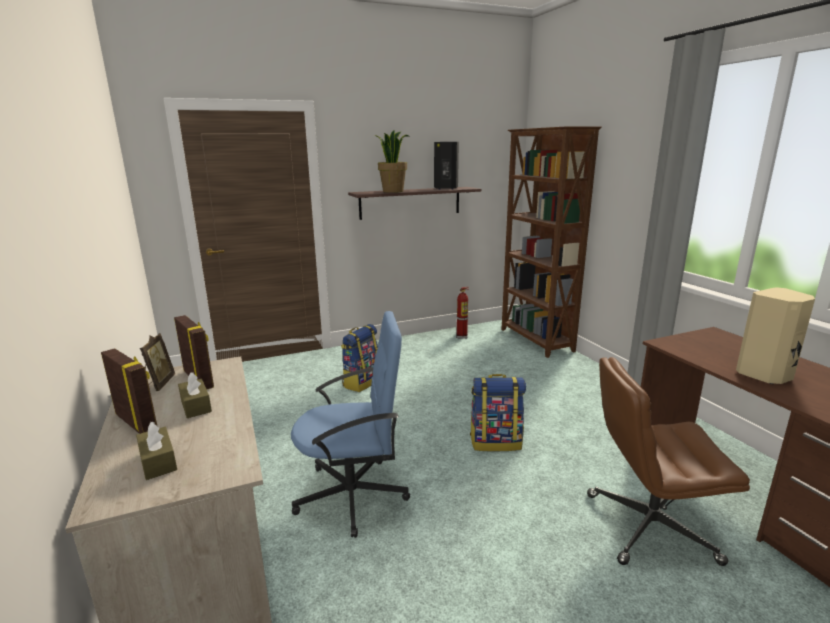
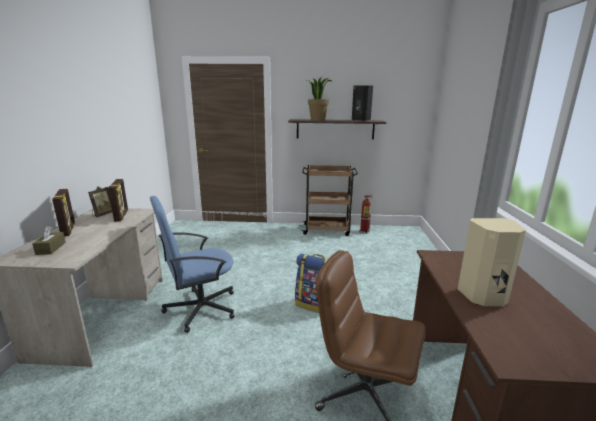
camera: 25 degrees right, 0 degrees up
(196, 406) = (101, 228): brown tissue box -> none
(353, 495) = (200, 308): blue office chair -> blue office chair turned 135 degrees clockwise
(361, 382) = (269, 246): backpack -> none
(415, 343) = (327, 230): none -> brown cart
(536, 340) = (418, 245): brown bookcase -> none

